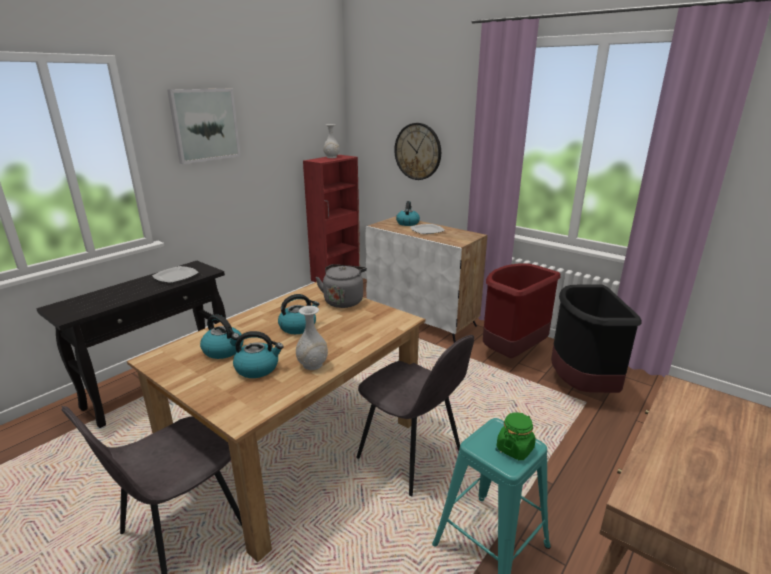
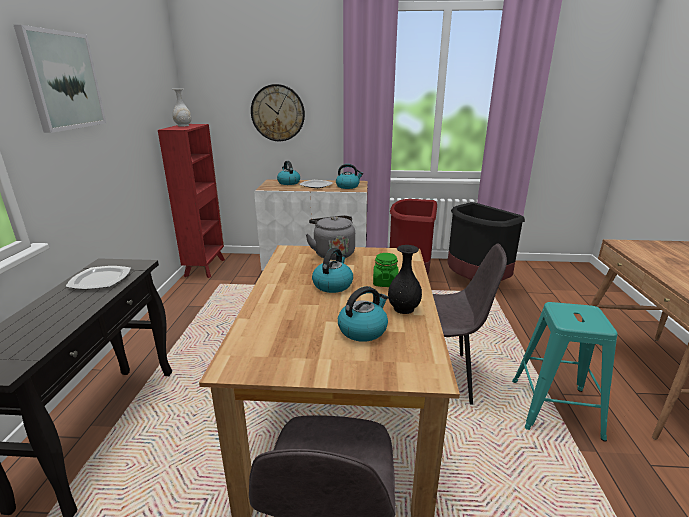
camera: 35 degrees left, 0 degrees up
(224, 350) = (299, 328): kettle -> kettle (348, 186)
(313, 365) = (404, 309): white vase -> black vase
(515, 448) = (588, 315): green jar -> green jar (385, 282)

